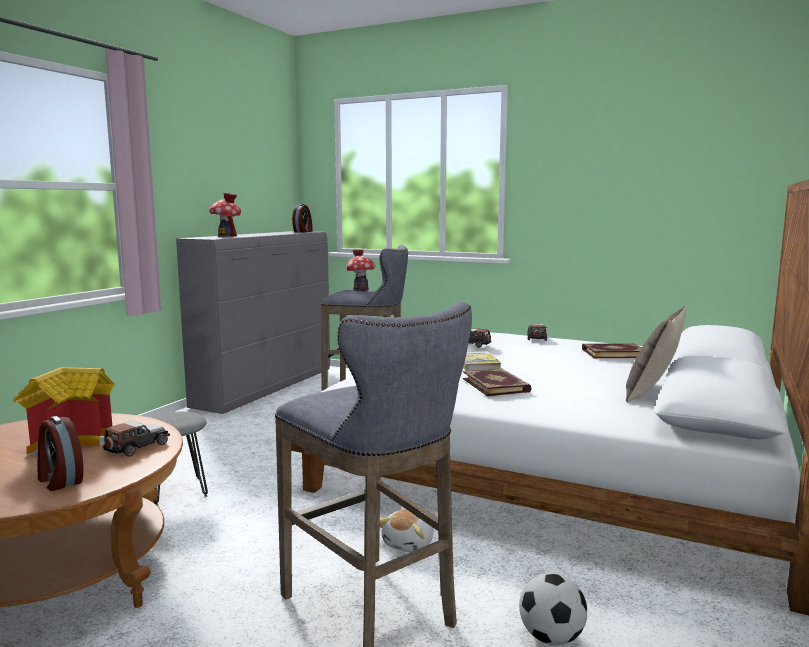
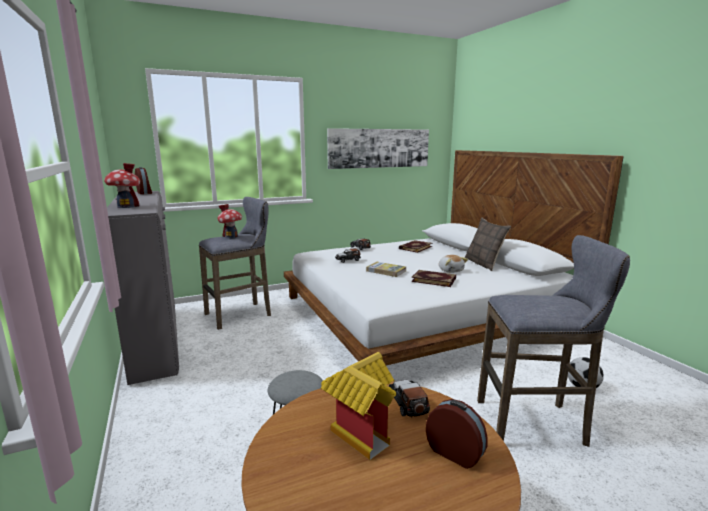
camera: 50 degrees left, 5 degrees up
(59, 480) = (455, 452): alarm clock -> alarm clock turned 135 degrees counterclockwise
(409, 544) = (471, 385): plush toy -> plush toy (451, 270)
(632, 184) = (379, 148): none -> picture

